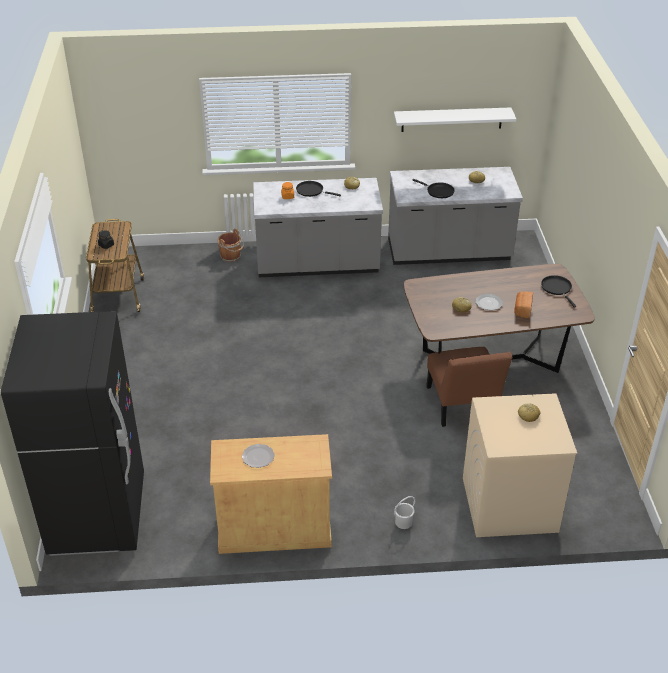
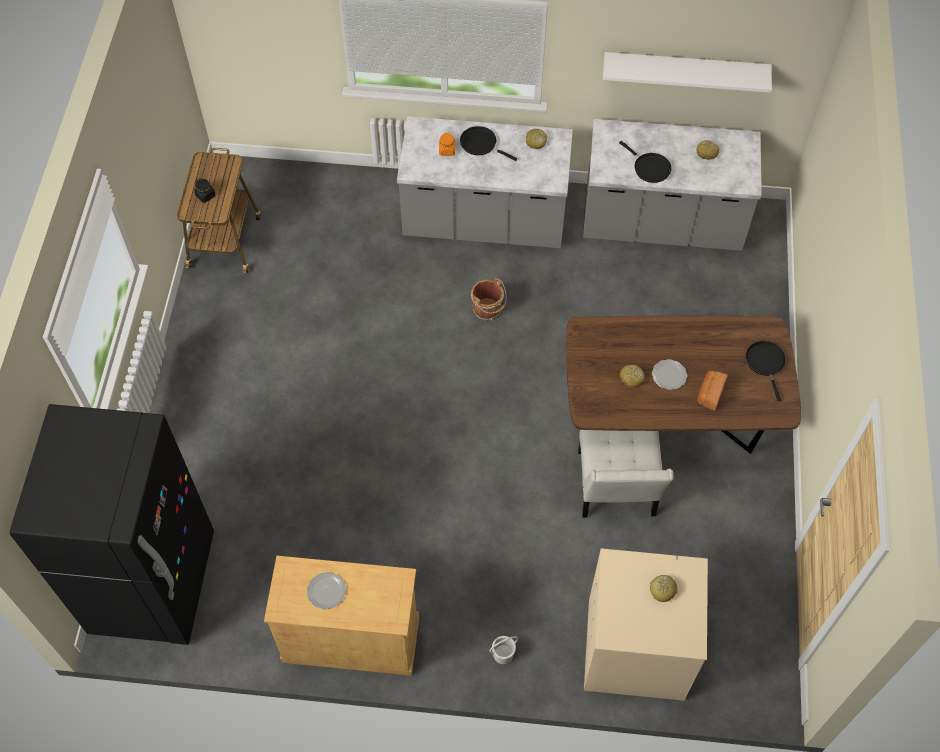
camera: 10 degrees right, 20 degrees up
(231, 257) = (376, 194): brown bucket -> brown bucket (488, 310)
(462, 406) = (616, 489): brown chair -> white chair

